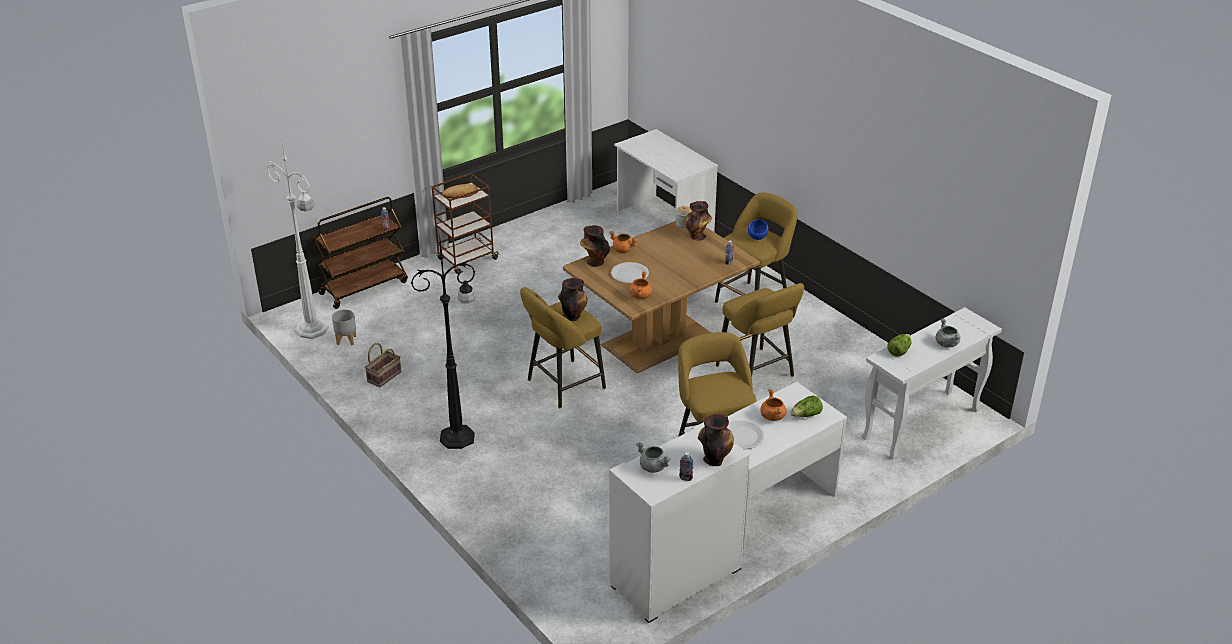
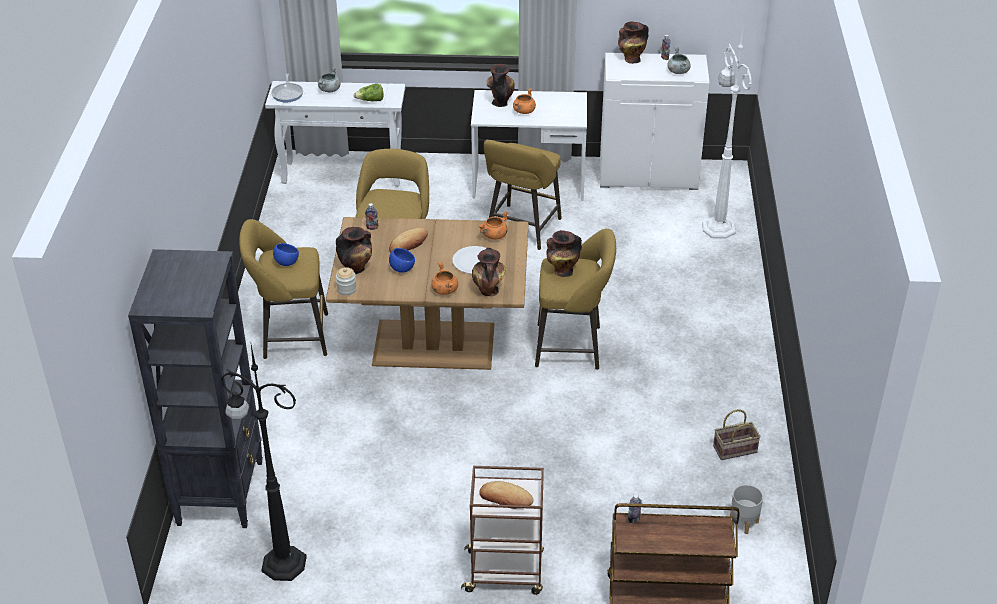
camera: 140 degrees left, 5 degrees up
(313, 330) = (773, 561): white floor lamp -> white floor lamp (718, 227)
(459, 437) = (712, 347): black floor lamp -> black floor lamp (282, 563)
(664, 222) = (221, 492): white desk -> black bookcase
(668, 249) = (402, 269): none -> blue bowl
(688, 264) = (408, 244): none -> bread
(742, 436) = (563, 110): white plate -> none
(806, 415) = (500, 102): lettuce -> vase
(968, 324) = (287, 93): none -> frying pan

